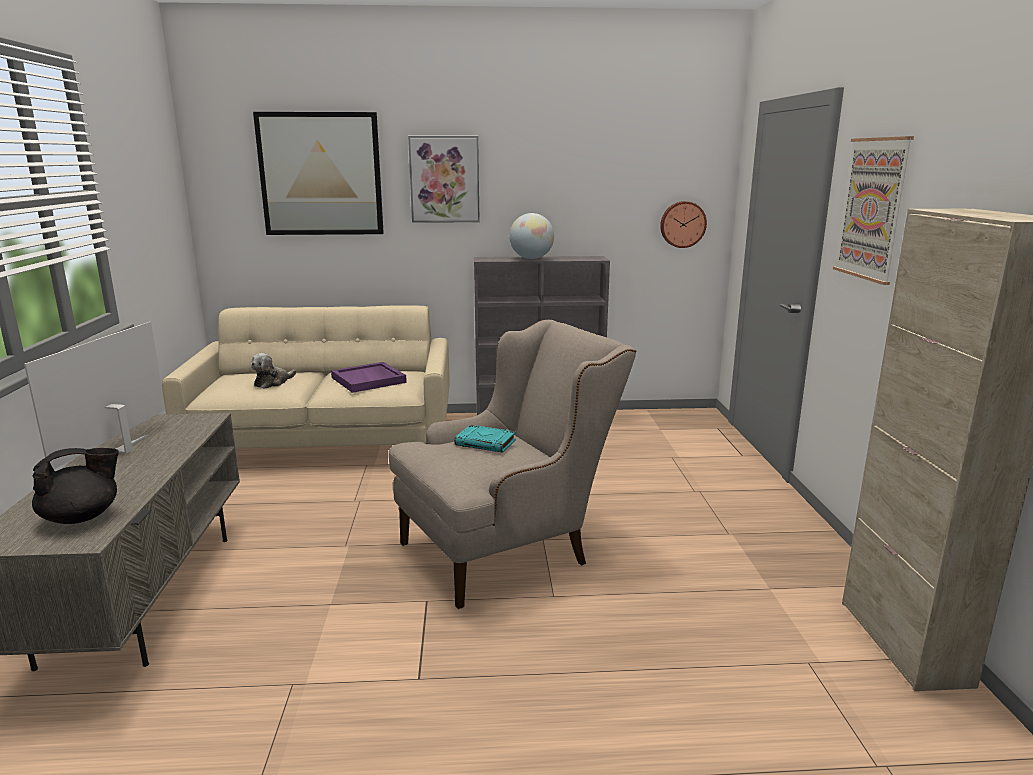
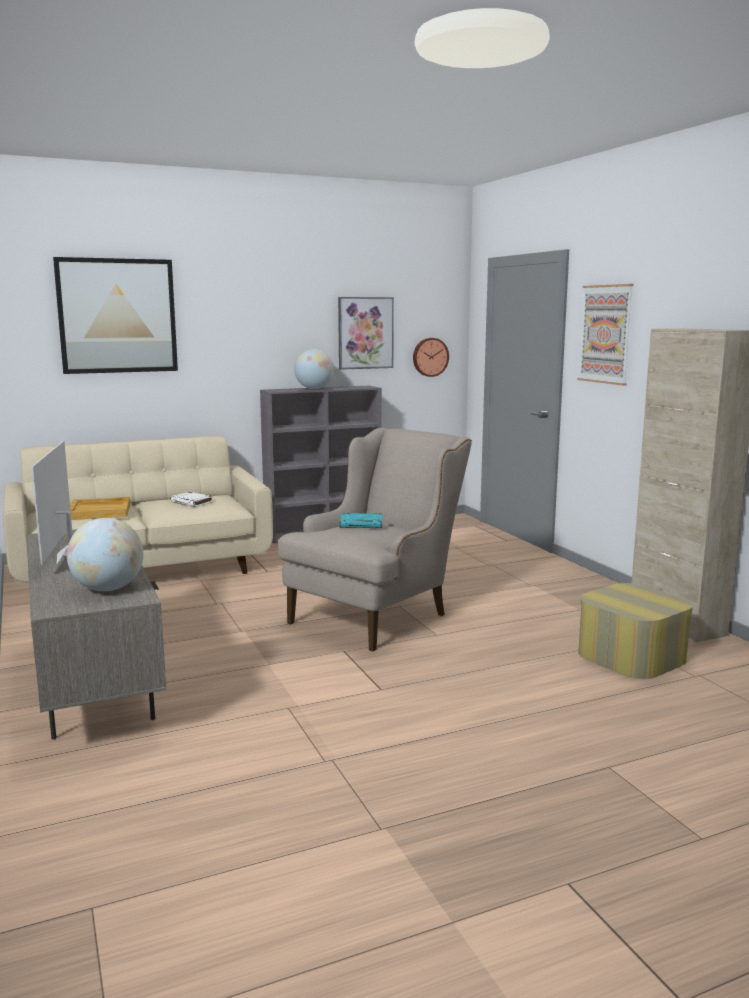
camera: 20 degrees left, 5 degrees down
(82, 517) = (108, 589): black teapot -> globe
(273, 382) = (100, 511): plush toy -> beige tray
(369, 380) = (192, 502): purple tray -> white book
(444, 179) = (232, 320): picture -> picture (365, 333)
(796, 697) = (631, 656): none -> ottoman

